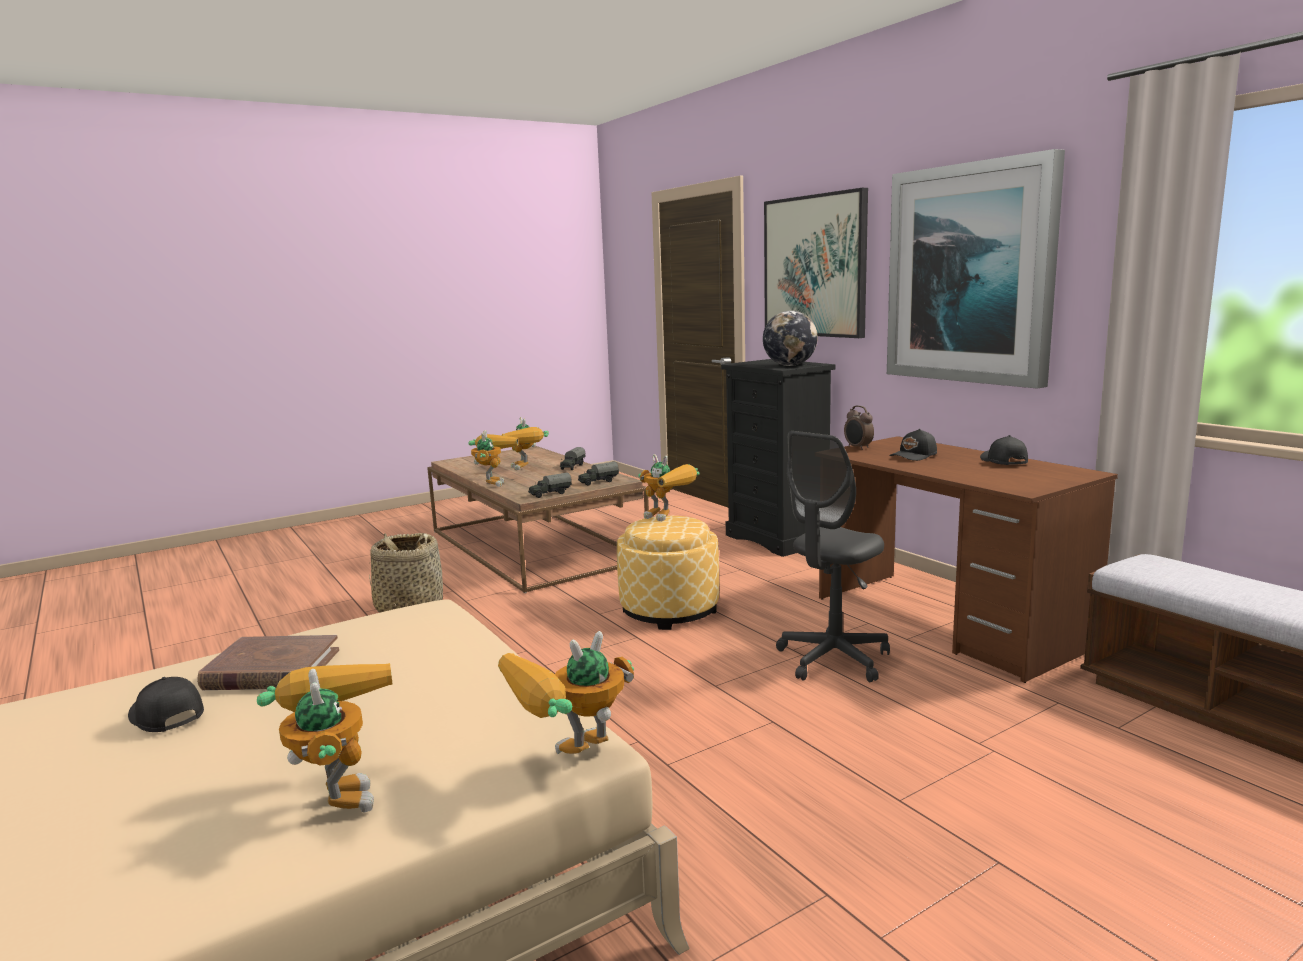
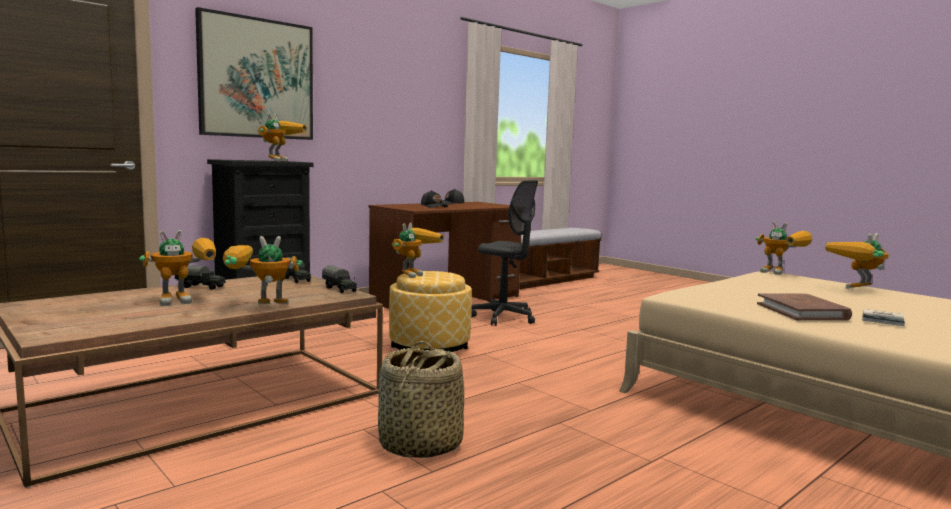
camera: 100 degrees left, 5 degrees down
(165, 716) = (884, 318): black cap -> book
(789, 365) = (279, 161): globe -> toy robot
(858, 448) = (406, 208): alarm clock -> none
(970, 274) = (385, 101): picture -> none

